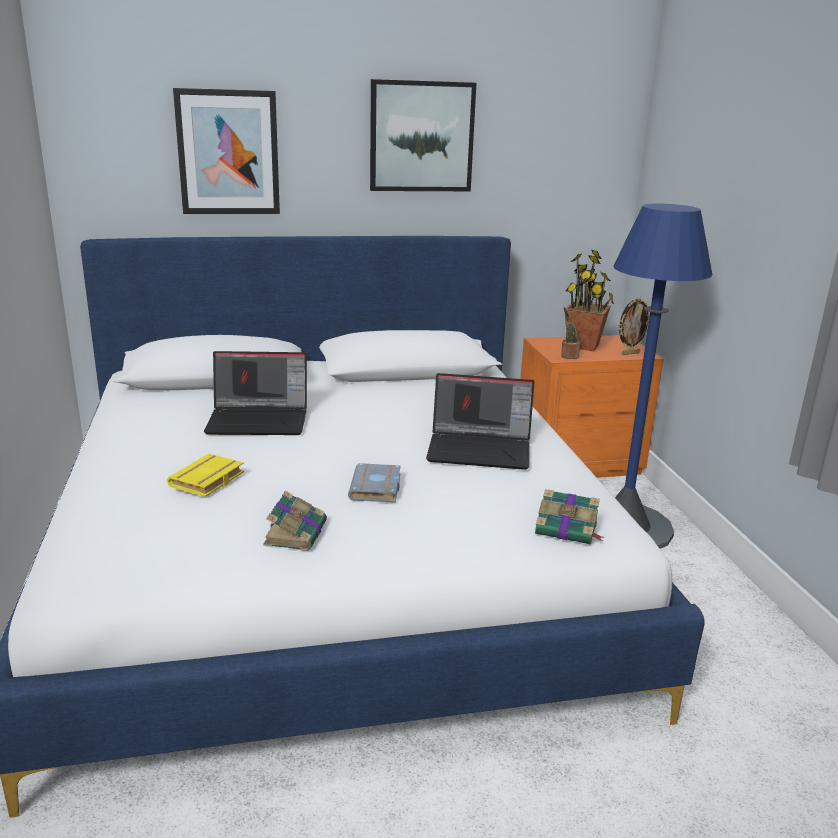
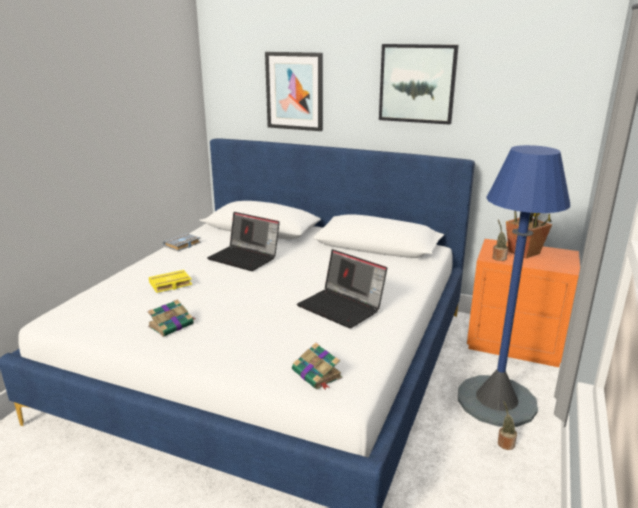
camera: 35 degrees right, 0 degrees up
(377, 488) = (248, 314): grey book -> grey book (182, 245)
(630, 353) = (555, 266): picture frame -> none
(674, 565) = (505, 443): none -> potted plant

